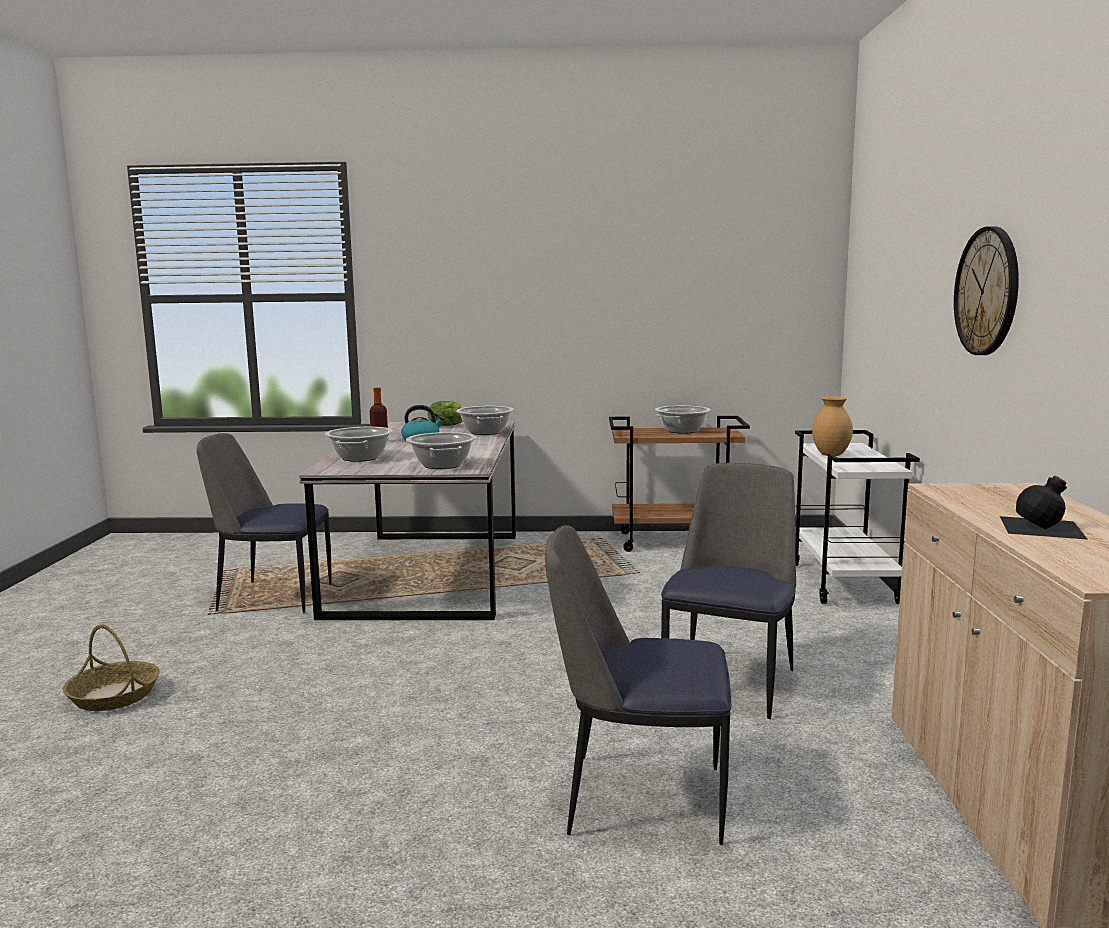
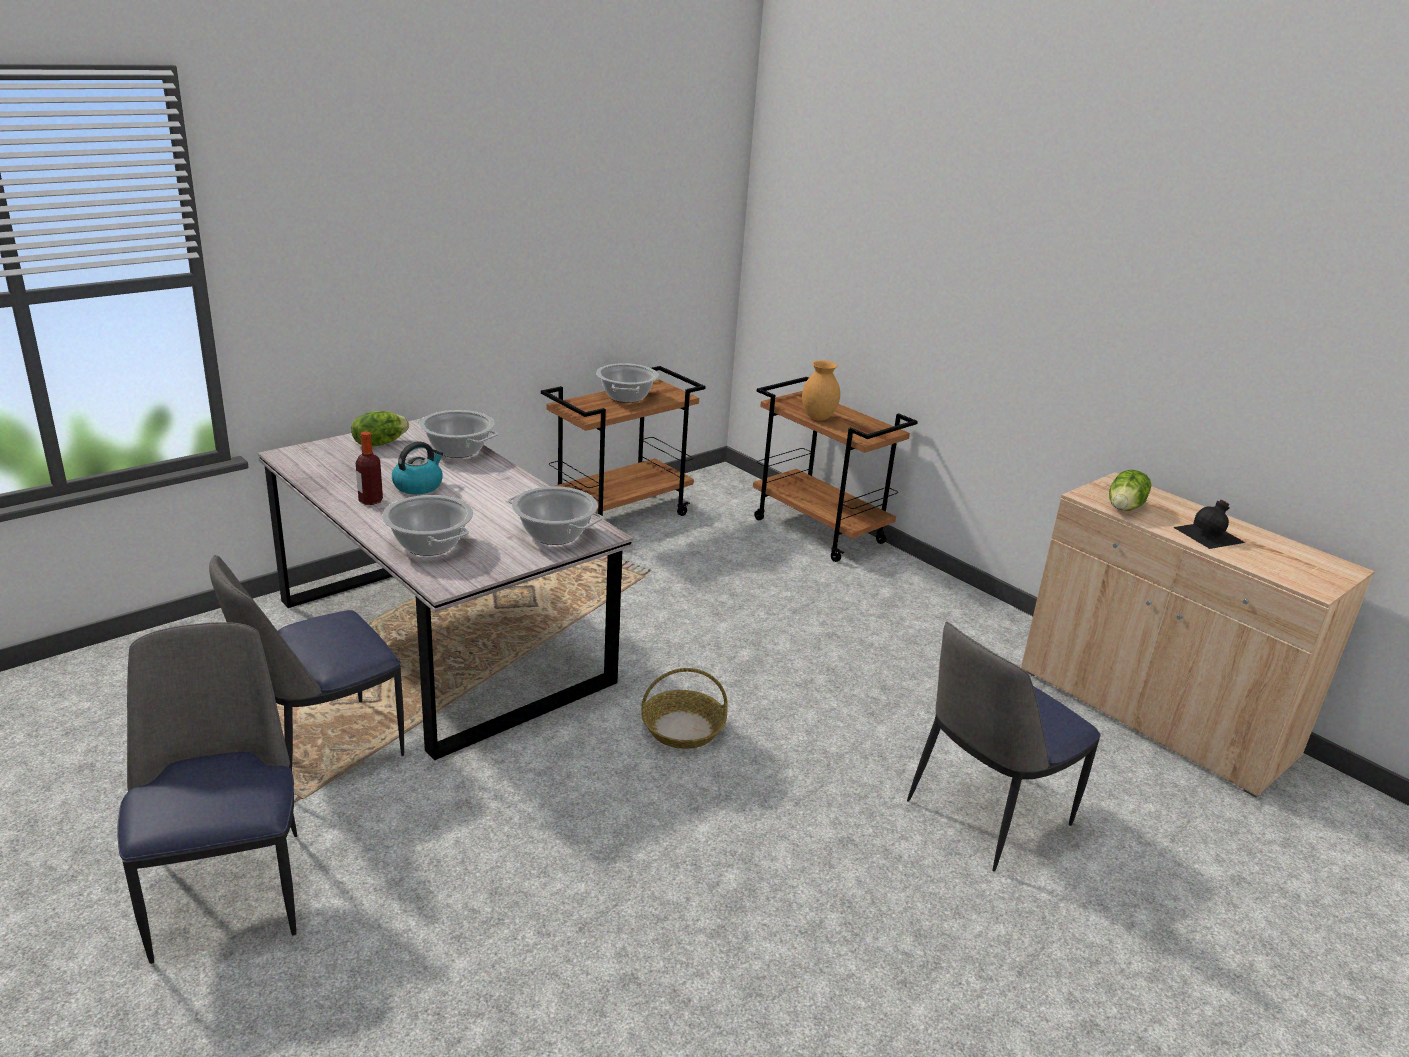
camera: 45 degrees left, 15 degrees up
(113, 696) = (398, 968): basket -> basket (682, 729)
(730, 682) = (889, 676): chair -> chair (227, 890)
(845, 583) = (820, 531): white cart -> brown cart
(969, 499) = (1125, 508): none -> lettuce
(987, 291) = (1035, 297): wall clock -> none

